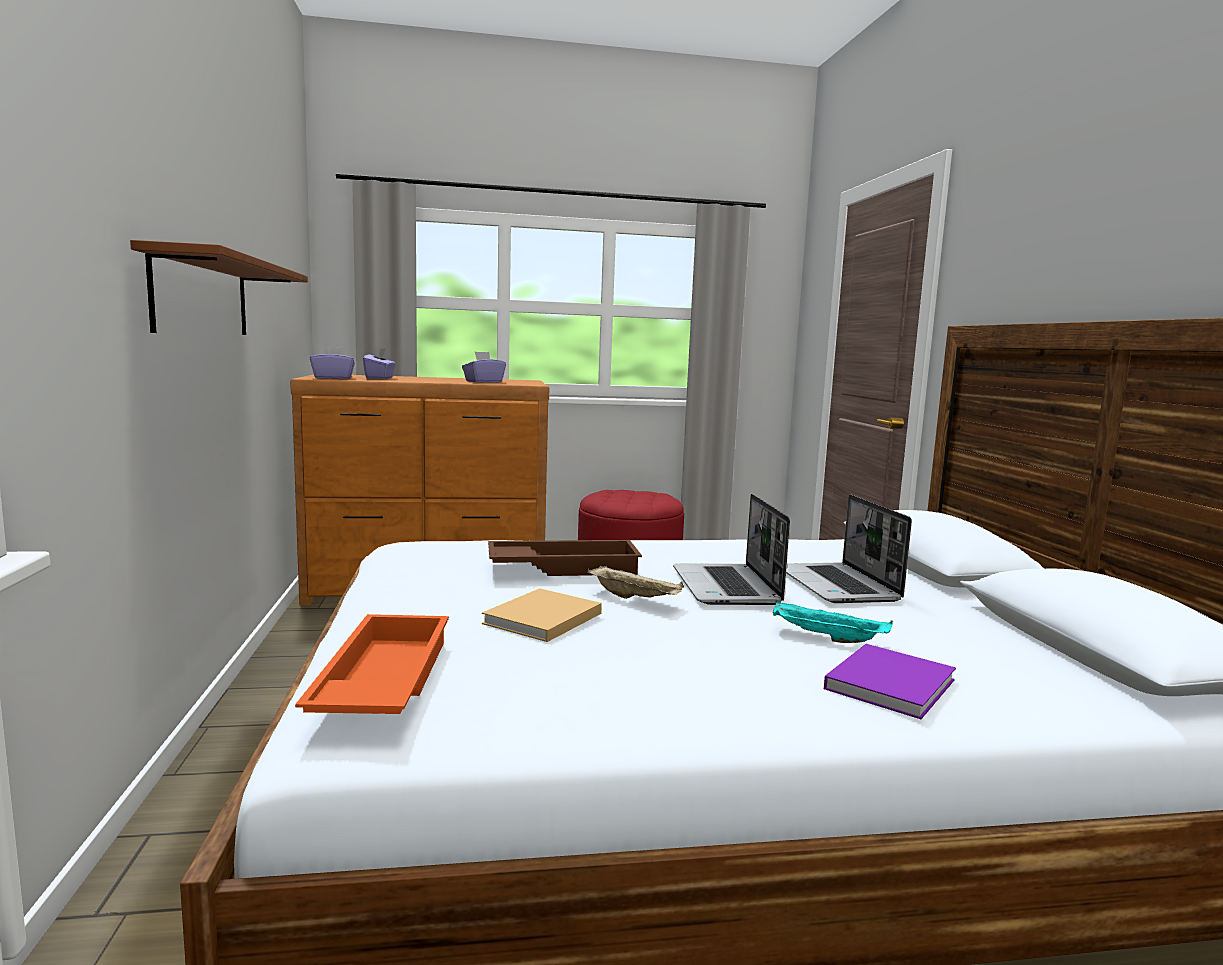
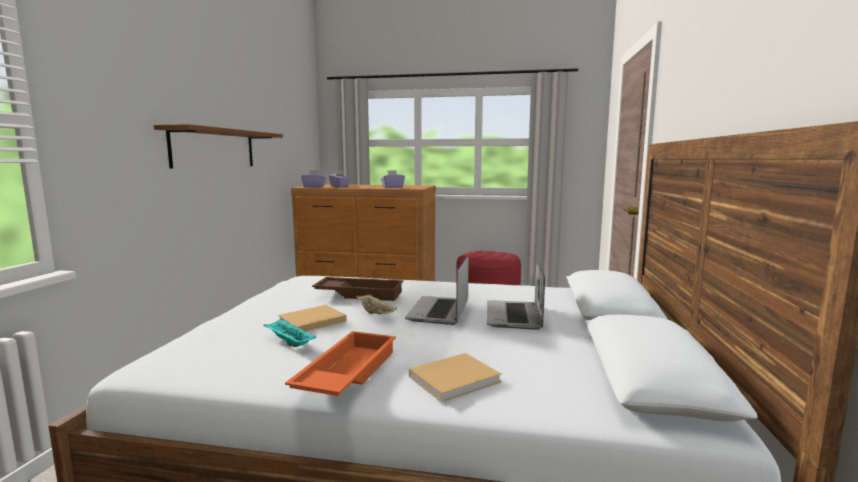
camera: 20 degrees right, 0 degrees up
(380, 681) = (190, 345): orange tray -> orange tray (346, 372)
(826, 638) = (457, 347): turquoise tray -> turquoise tray (288, 342)
(891, 683) = (456, 378): purple book -> beige book

